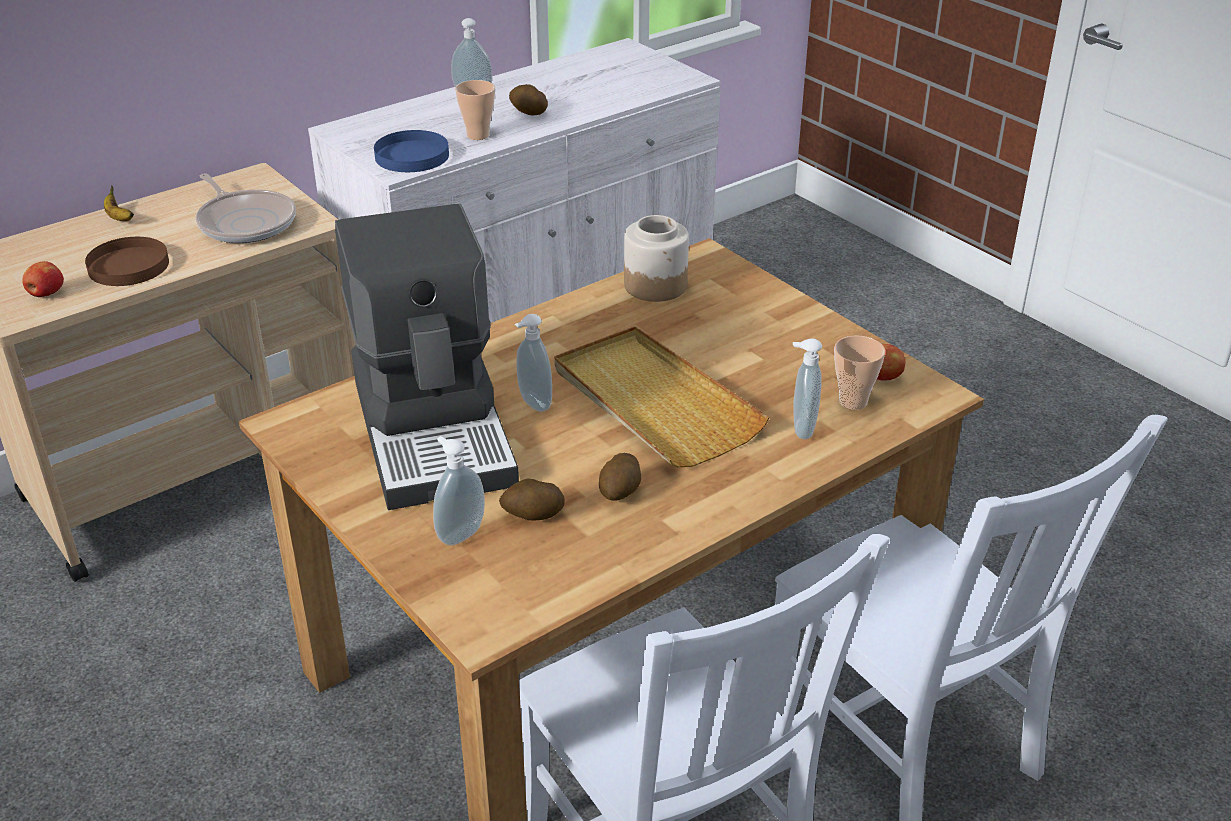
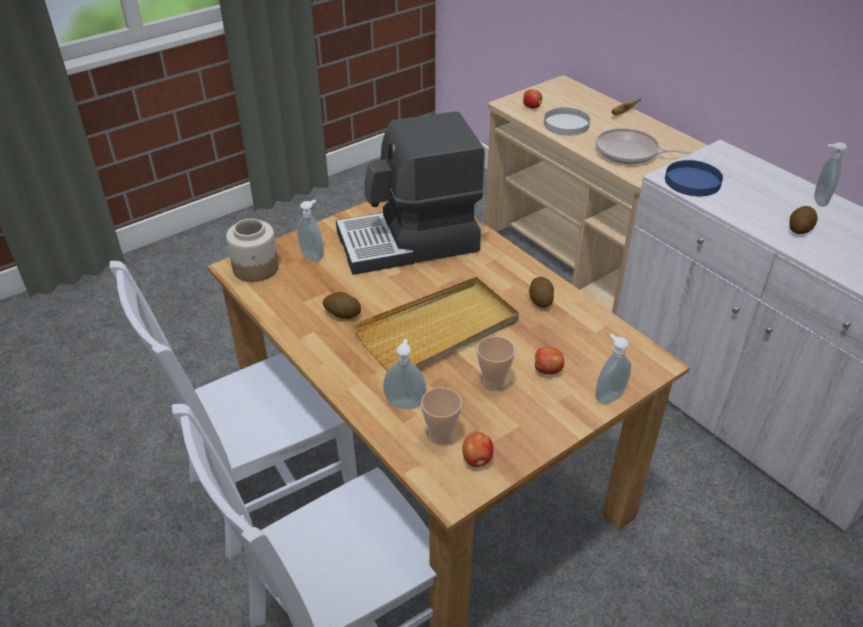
camera: 90 degrees right, 5 degrees up
(128, 266) = (566, 124): brown plate -> white plate
(245, 222) = (630, 152): frying pan -> frying pan turned 60 degrees clockwise
(478, 135) = (741, 207): cup -> cup (493, 383)
(532, 515) = (325, 281): potato -> potato (540, 300)
(533, 404) = (436, 277): soap dispenser -> soap dispenser (608, 396)
(656, 285) = (599, 333): jar -> jar (256, 268)
(726, 323) = (548, 370): none -> apple

